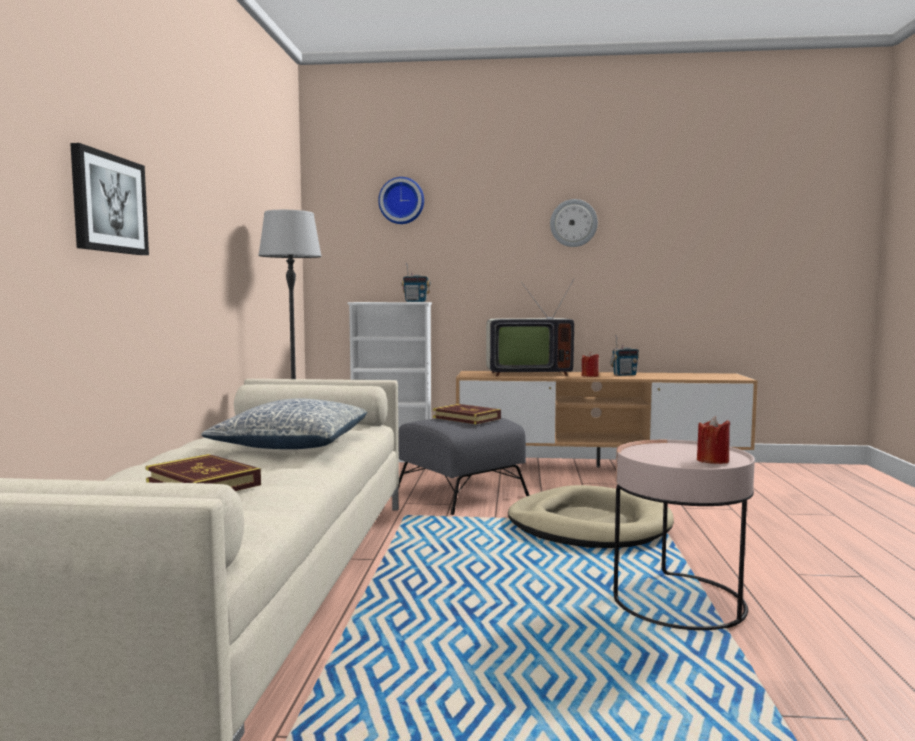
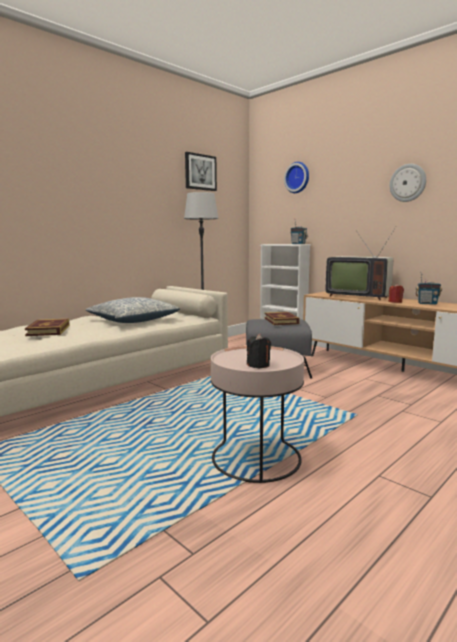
camera: 40 degrees right, 5 degrees up
(108, 204) = (57, 200): picture -> picture (200, 172)
(588, 525) = (307, 403): beige dog bed -> none
(712, 461) = (258, 365): red candle -> black candle

